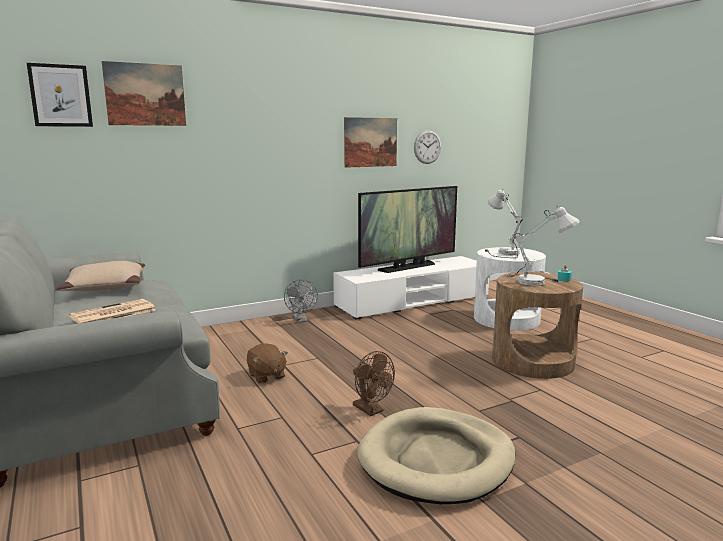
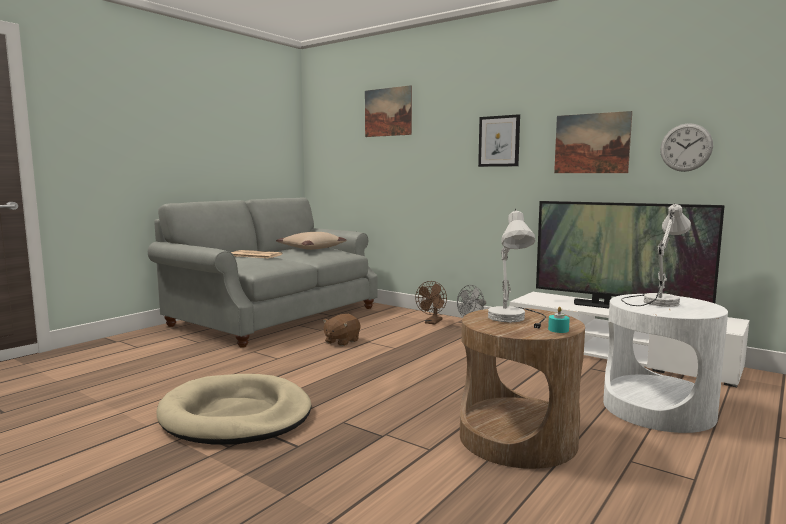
camera: 65 degrees right, 5 degrees down
(60, 95) = (344, 118): picture -> picture (499, 141)
(371, 410) = (309, 381): brown fan -> brown fan (432, 322)

